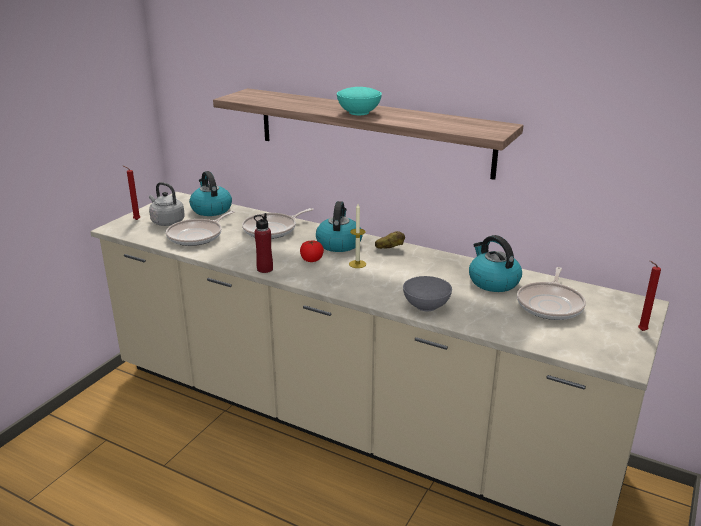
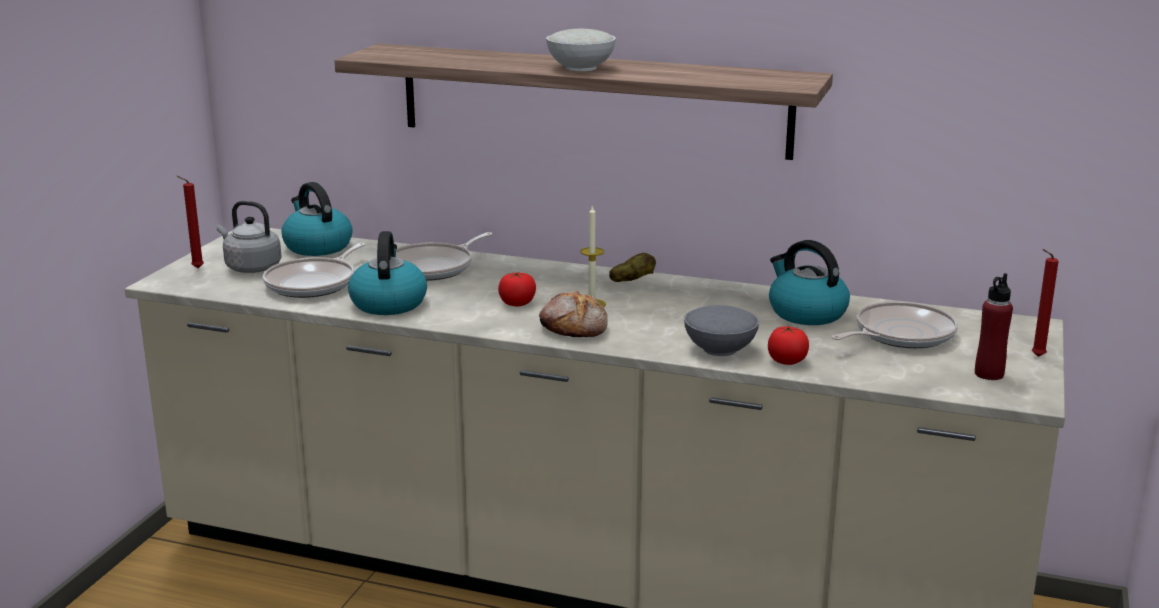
camera: 10 degrees left, 5 degrees down
(264, 269) = (448, 320): red bottle -> red bottle (989, 374)
(339, 243) = (550, 280): kettle -> kettle (388, 303)
(339, 281) = (574, 328): none -> bread
(359, 112) = (582, 68): turquoise bowl -> white bowl
(467, 319) = (787, 361): none -> tomato
(550, 304) = (900, 334): frying pan -> frying pan turned 135 degrees counterclockwise

